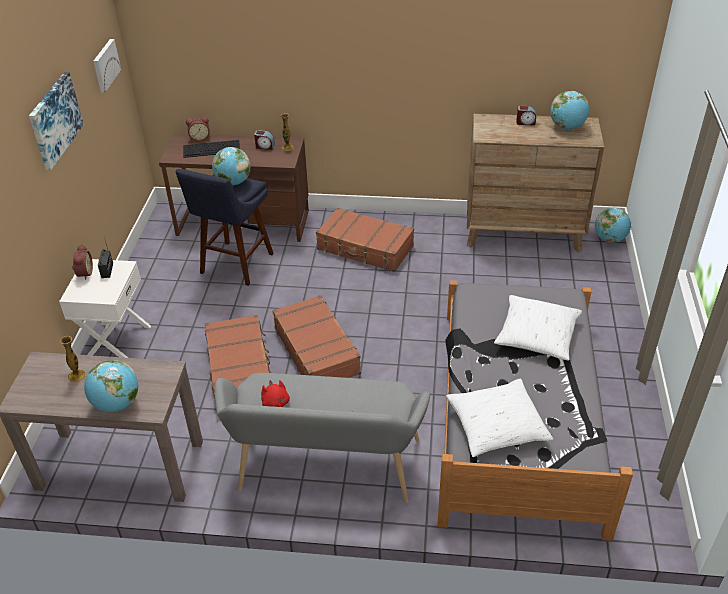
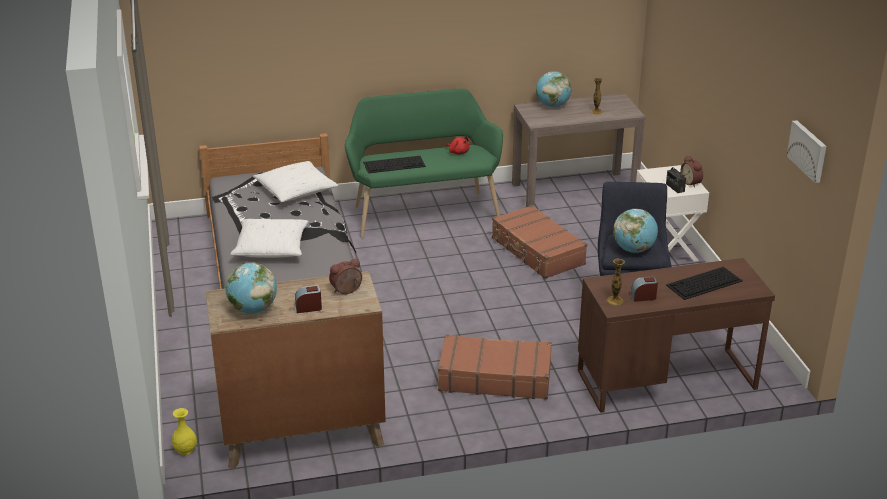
camera: 160 degrees right, 10 degrees down
(54, 120) = (744, 81): picture -> none
(200, 138) = (735, 294): alarm clock -> alarm clock (347, 291)
(317, 350) = (481, 276): brown suitcase -> none
(325, 471) = (423, 212): grey bench -> green bench
(367, 397) = (395, 164): none -> keyboard
(609, 239) = (185, 450): globe -> yellow vase

